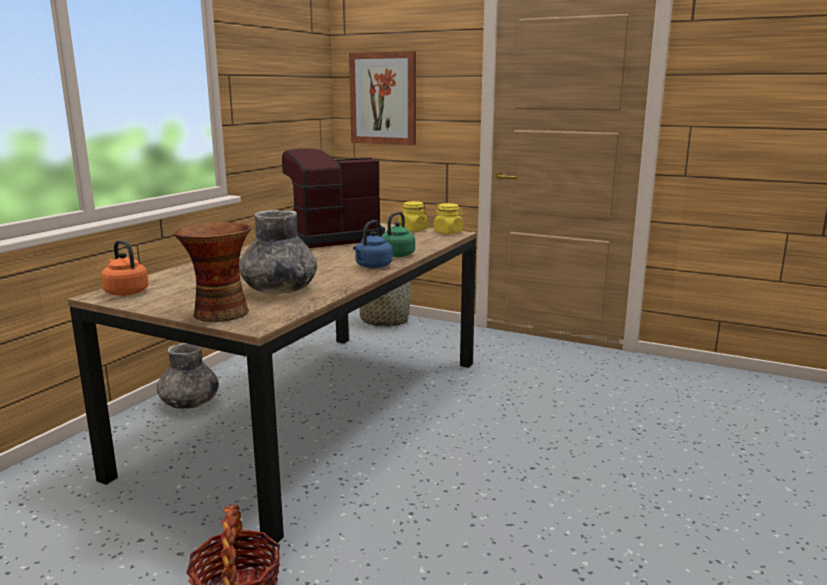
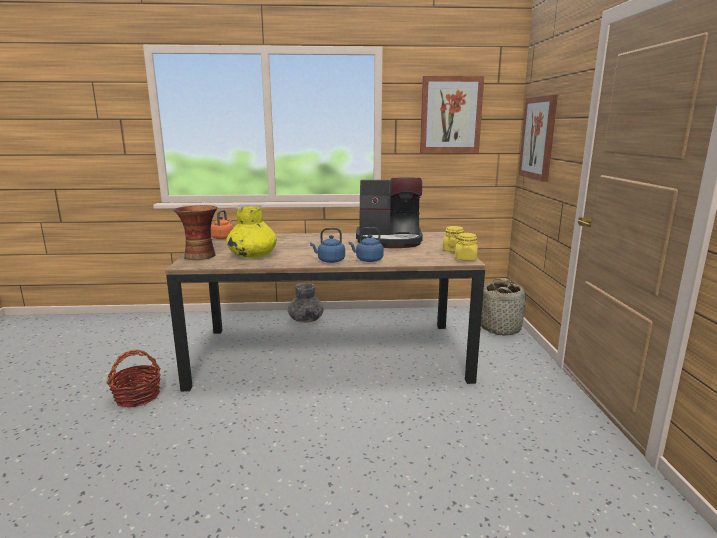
camera: 60 degrees right, 0 degrees up
(279, 290) = (252, 256): grey vase -> yellow vase
(280, 70) = (450, 115): none -> picture
(330, 237) = (389, 240): coffee machine -> coffee machine turned 150 degrees clockwise
(396, 255) = (367, 260): green kettle -> blue kettle

